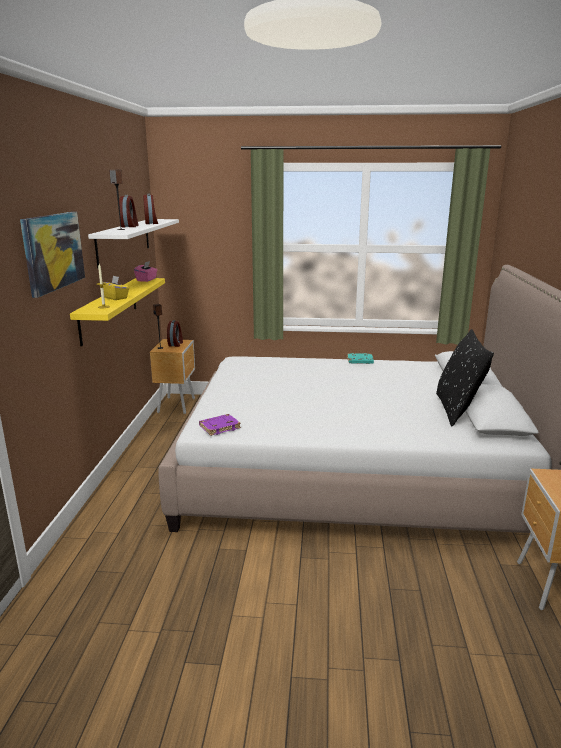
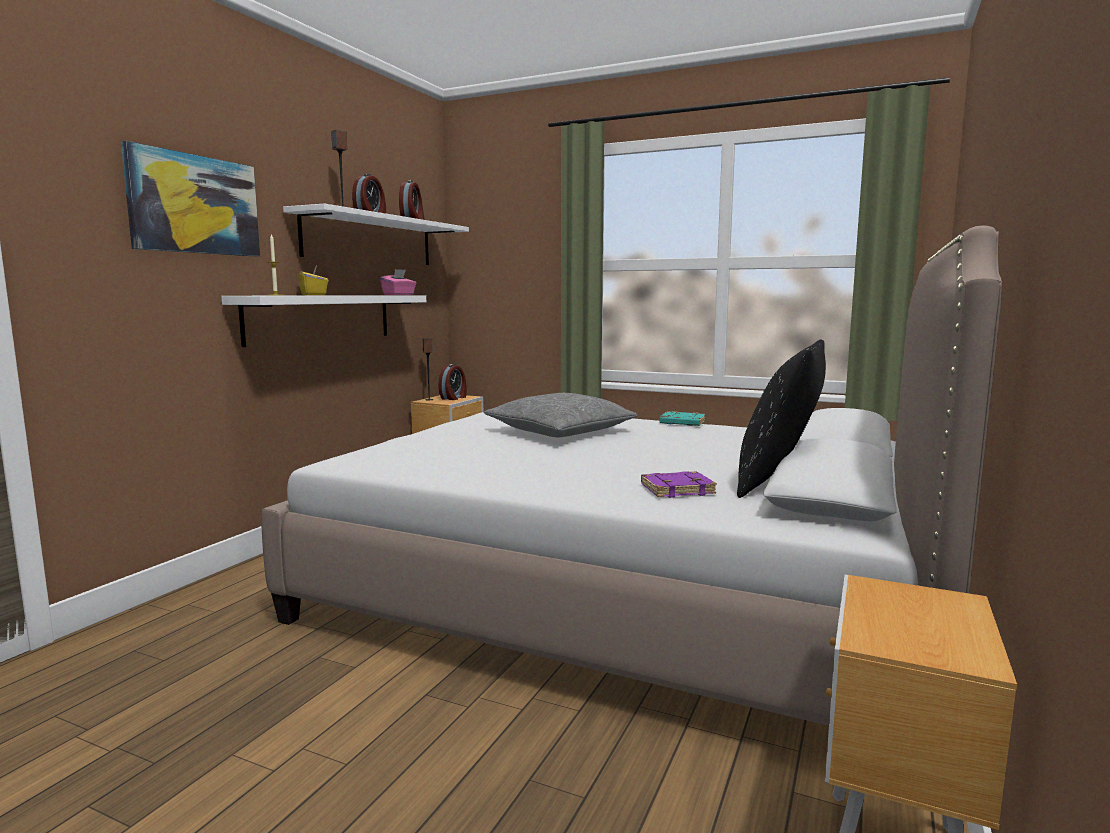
camera: 20 degrees right, 10 degrees down
(109, 309) = (321, 318): yellow shelf -> white shelf
(219, 427) = (361, 462): purple book -> purple book (677, 489)
(301, 379) = (561, 431): none -> grey pillow

